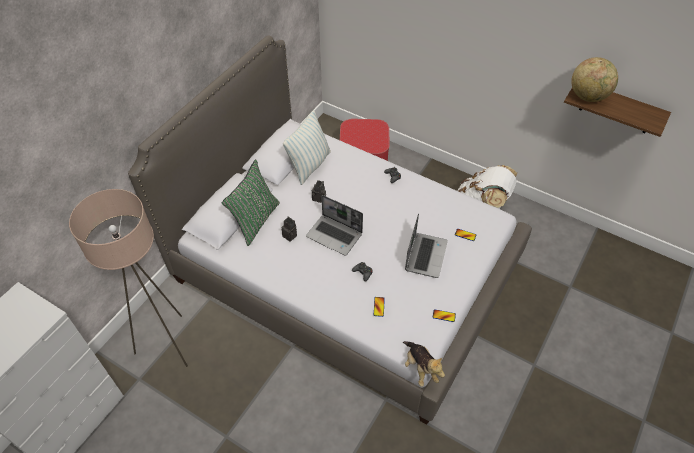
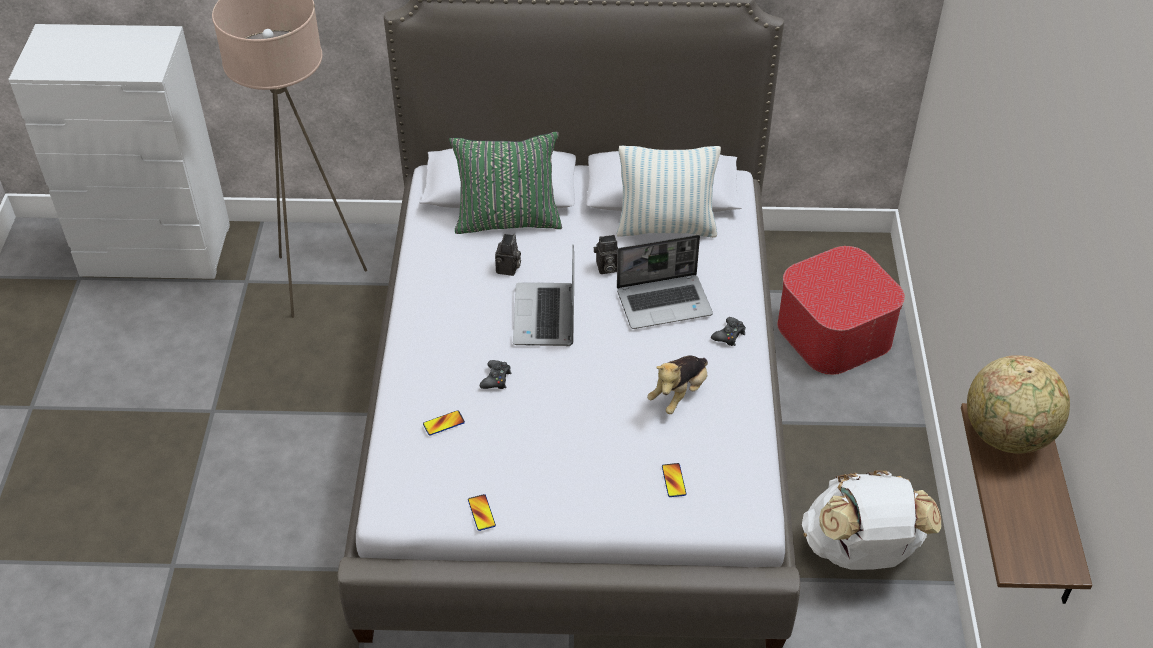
camera: 60 degrees right, 5 degrees down
(420, 368) = (365, 519): plush toy -> plush toy (679, 393)
(425, 255) = (589, 443): laptop -> laptop (665, 302)

